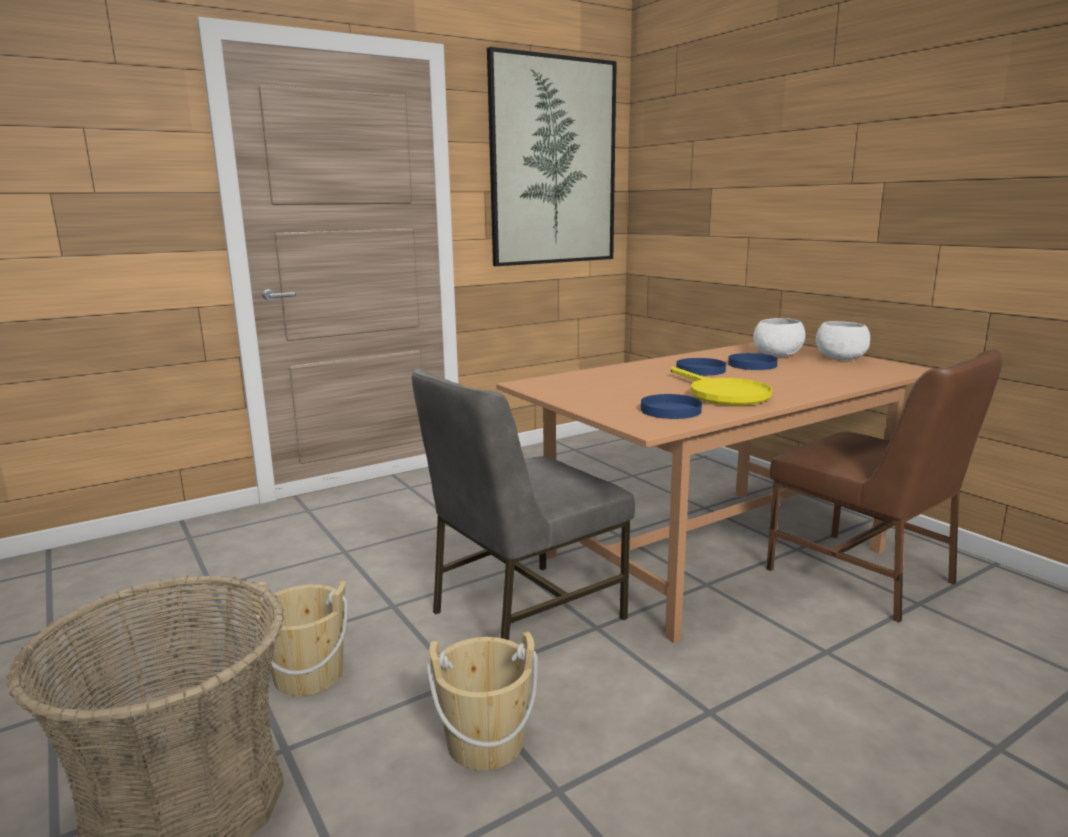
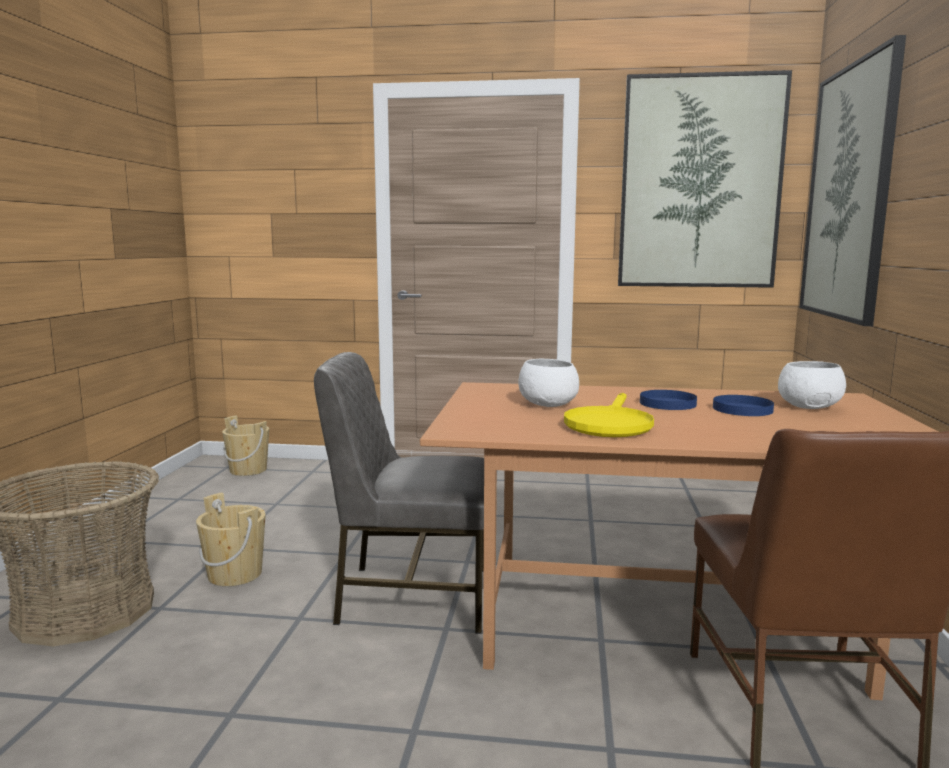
camera: 40 degrees right, 5 degrees down
(485, 742) = (246, 662): beige bucket -> beige bucket (248, 470)
(670, 410) = (516, 424): blue plate -> none
(699, 177) = (848, 193): none -> picture
(841, 359) = (882, 423): white bowl -> white bowl (548, 405)

